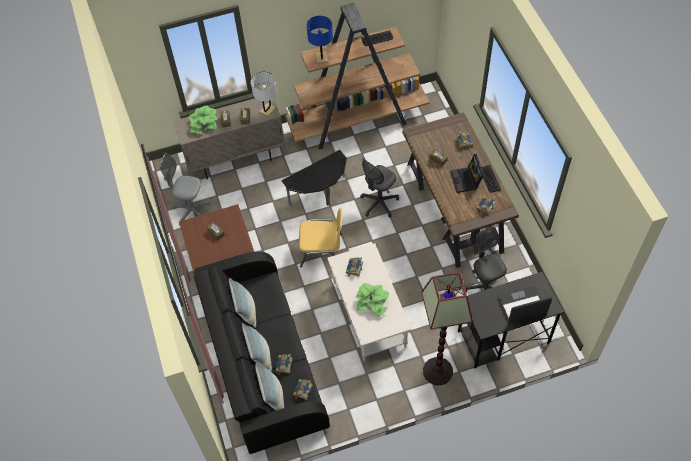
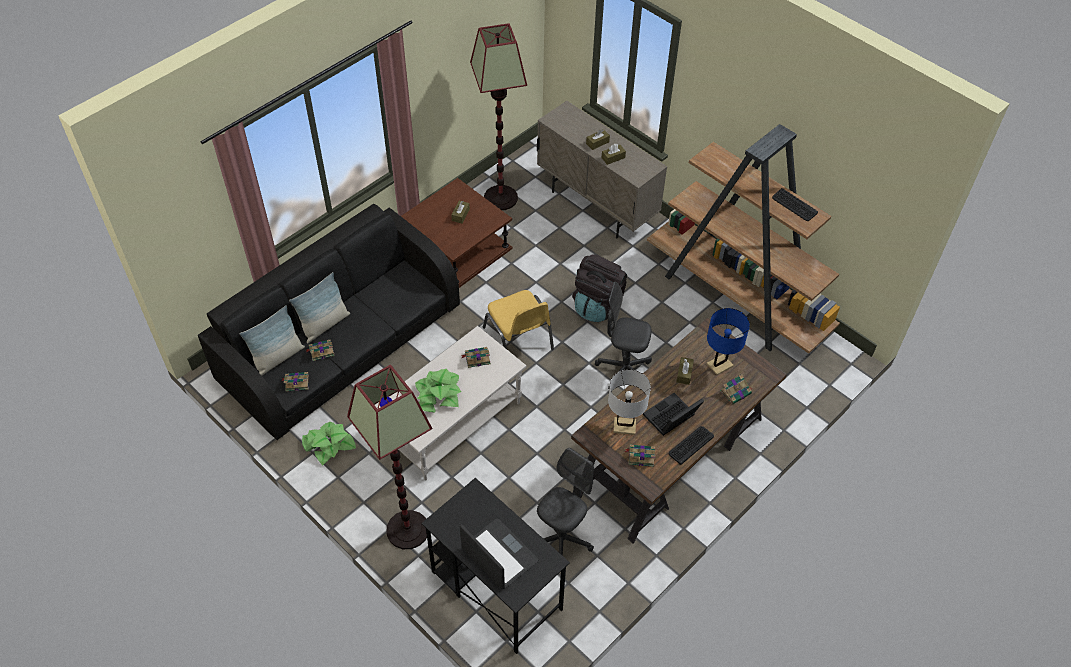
camera: 60 degrees right, 5 degrees down
(191, 211) = (501, 198): grey office chair -> floor lamp
(203, 123) = (581, 126): potted plant -> potted plant (329, 445)
(246, 311) = (376, 288): pillow -> none
(267, 110) = (639, 172): white table lamp -> white table lamp (624, 426)
(320, 195) = (598, 305): side table -> black backpack
(321, 57) = (720, 164): blue table lamp -> blue table lamp (719, 365)

